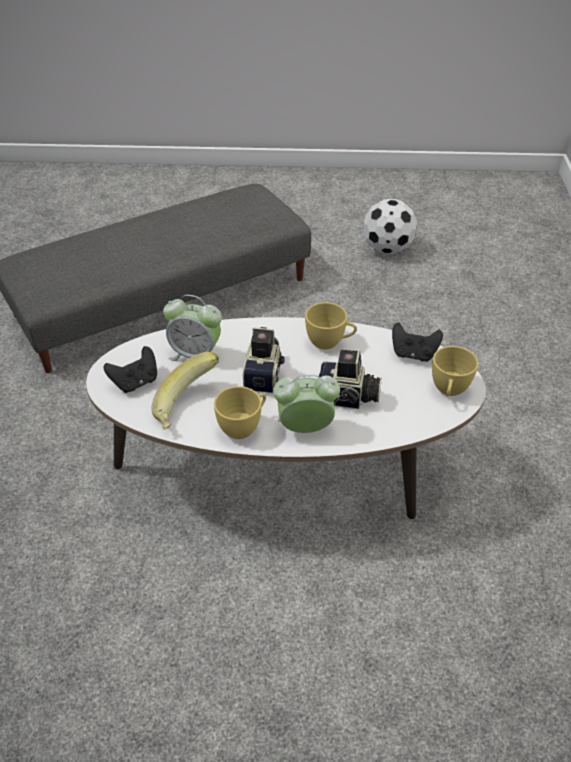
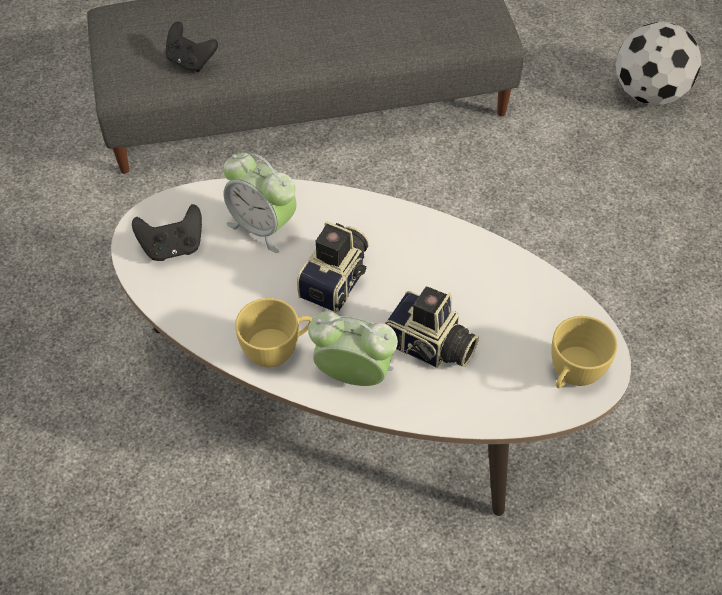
camera: 20 degrees right, 10 degrees up
(187, 407) = (221, 302): banana -> none
(329, 342) = (445, 255): yellow cup -> none
(413, 354) = (551, 305): black game controller -> black game controller (190, 61)

